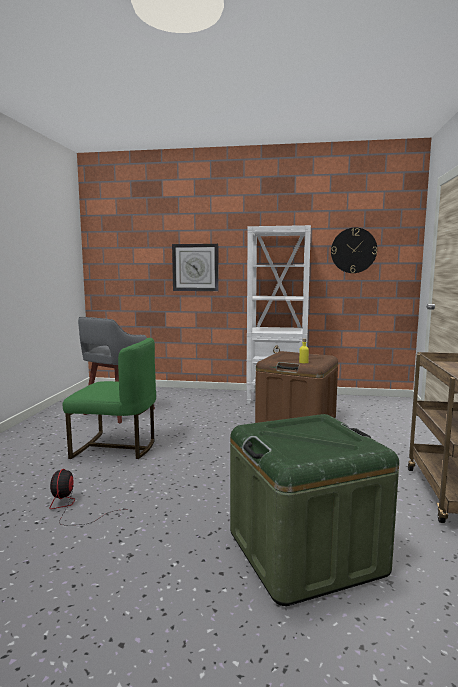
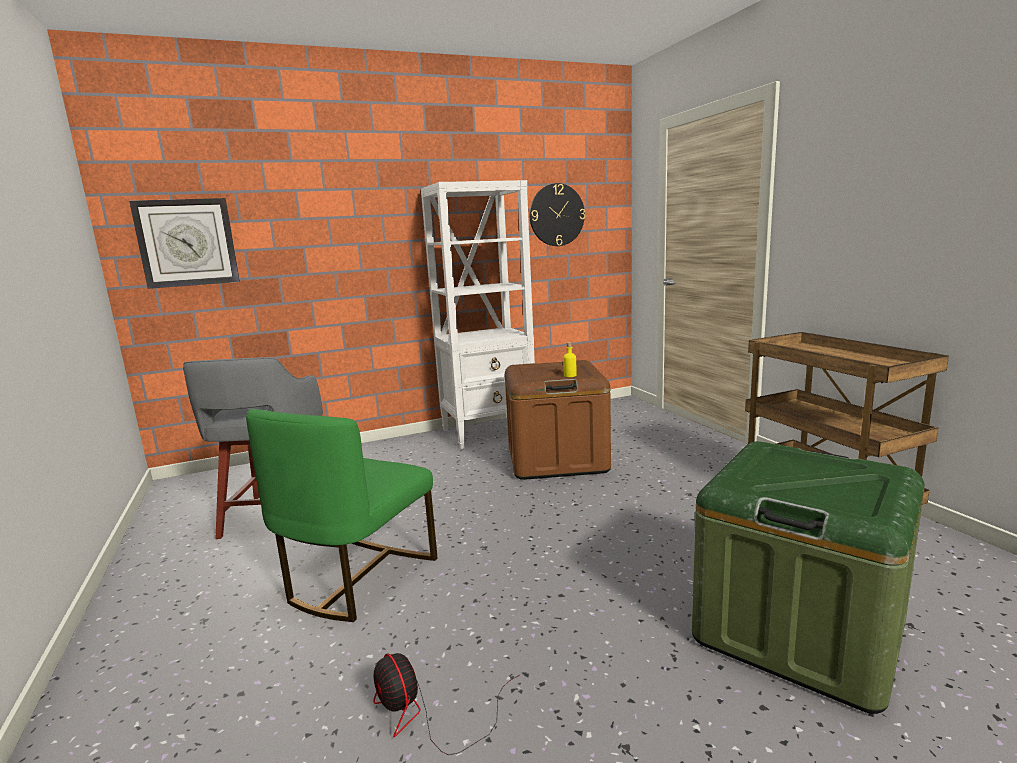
camera: 30 degrees left, 5 degrees up
(116, 447) = (357, 578): green chair -> green chair turned 135 degrees clockwise
(195, 267) = (333, 251): wall clock -> wall clock (187, 243)

